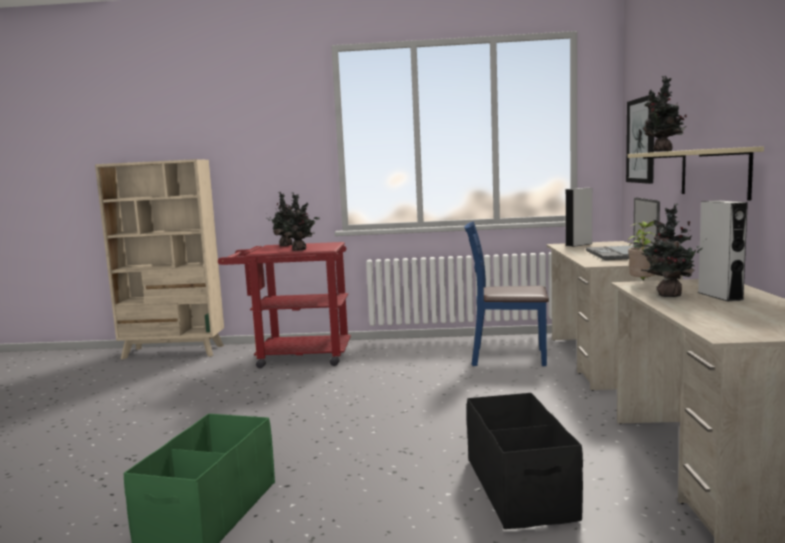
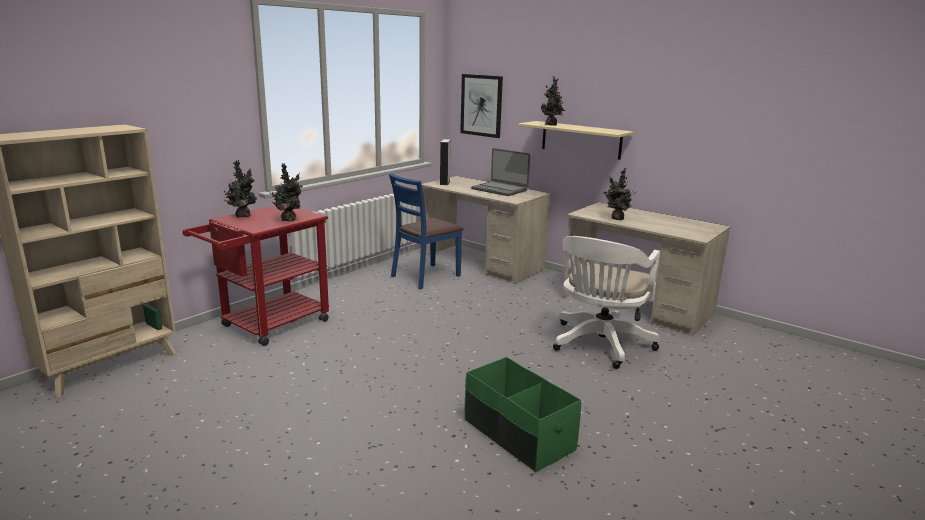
camera: 55 degrees left, 10 degrees up
(520, 488) = (599, 345): black storage box -> white office chair
(642, 284) = (584, 213): potted plant -> none
(720, 296) = (633, 215): grey speaker -> none

